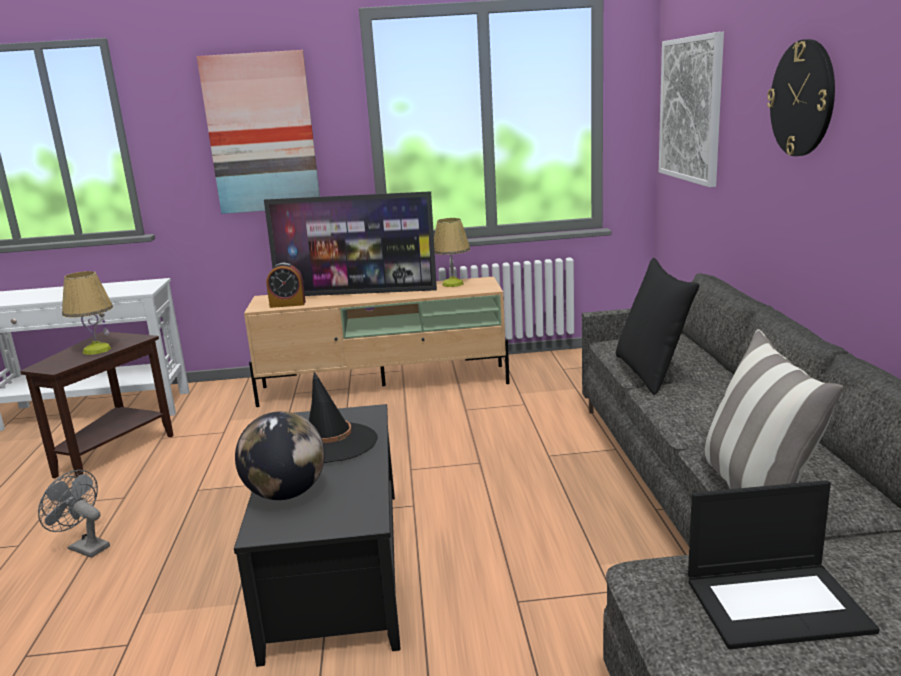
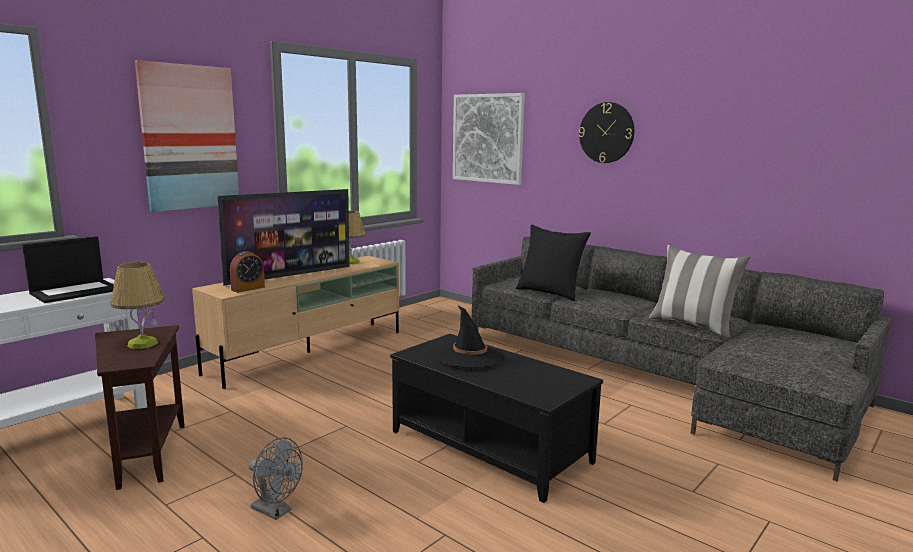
camera: 45 degrees left, 5 degrees down
(84, 547) = (276, 511): grey fan -> grey fan turned 135 degrees counterclockwise
(286, 494) = (511, 383): globe -> none
(777, 603) = (773, 353): laptop -> laptop (76, 291)

